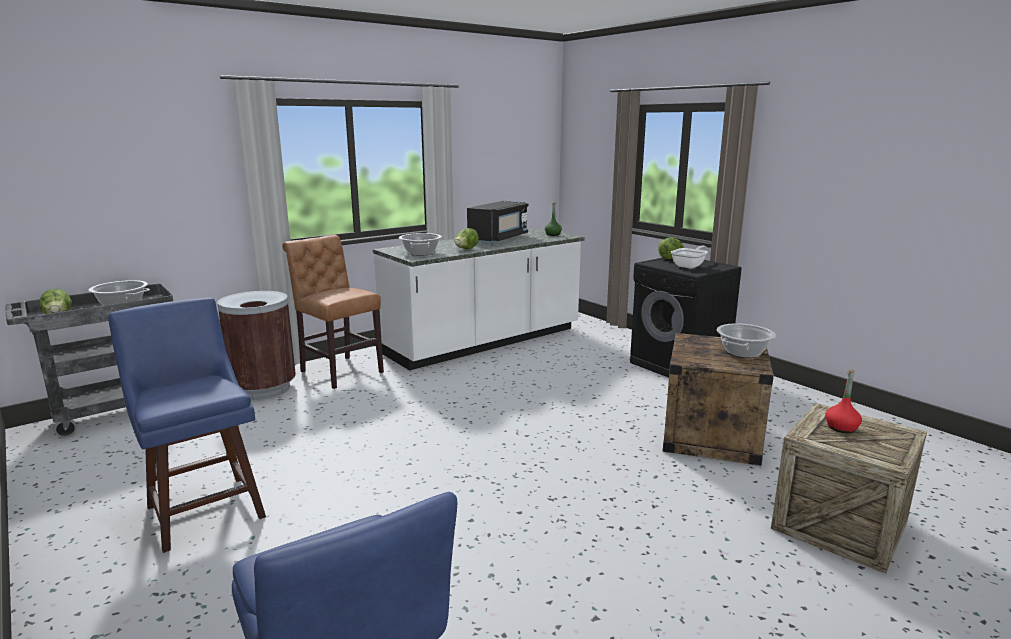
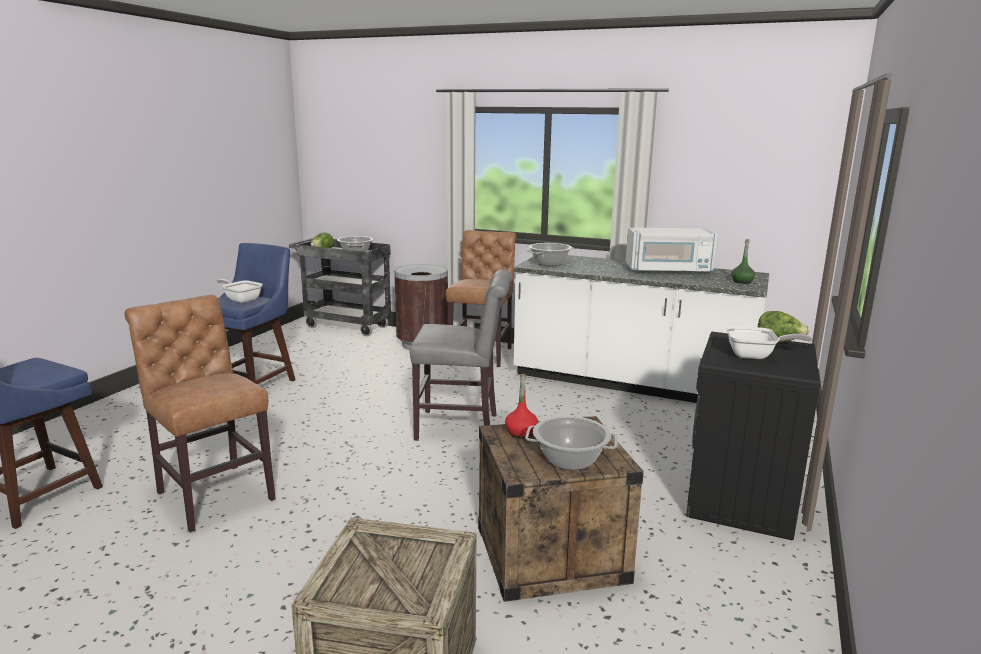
camera: 60 degrees right, 0 degrees up
(192, 389) = (241, 300): none -> frying pan
(466, 249) = (593, 270): lettuce -> none
(489, 417) = (462, 427): none -> grey chair
(499, 239) = (668, 271): black microwave -> white microwave
(499, 579) = (213, 494): none -> brown chair
(841, 428) = (403, 553): red bottle -> red bottle (521, 433)

